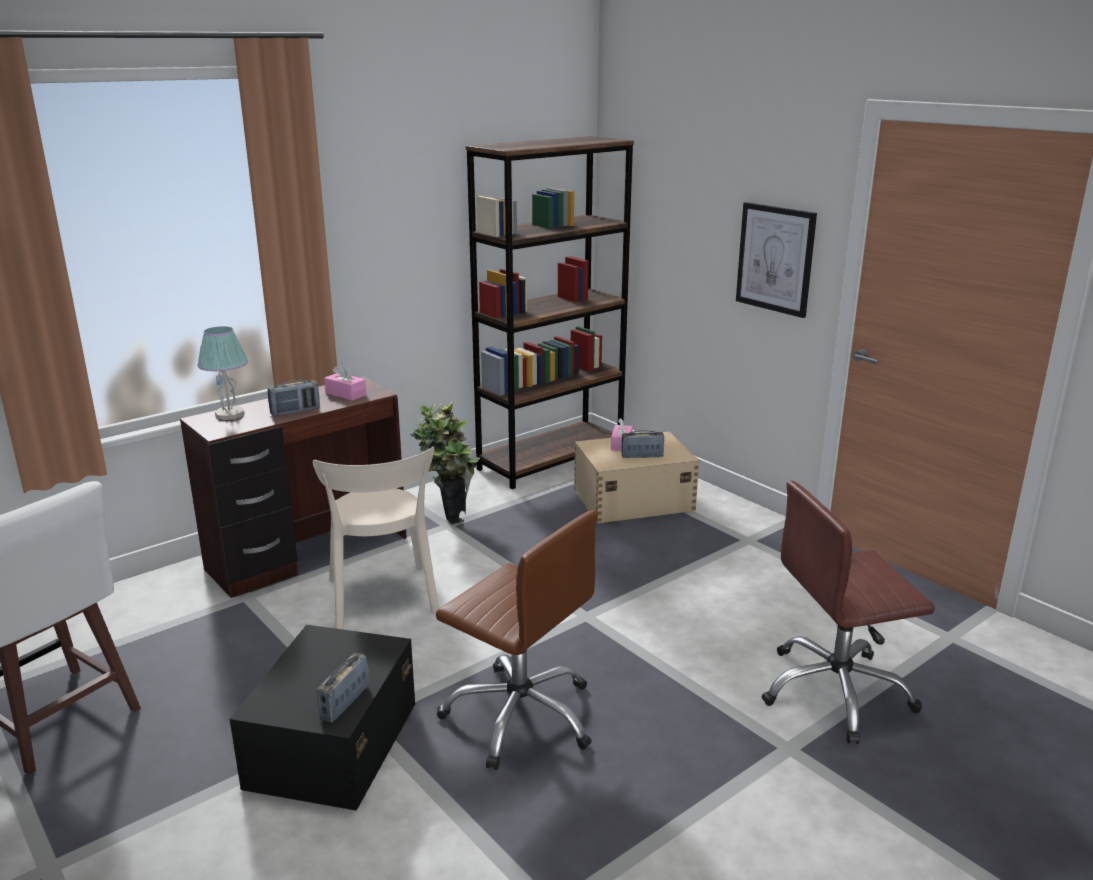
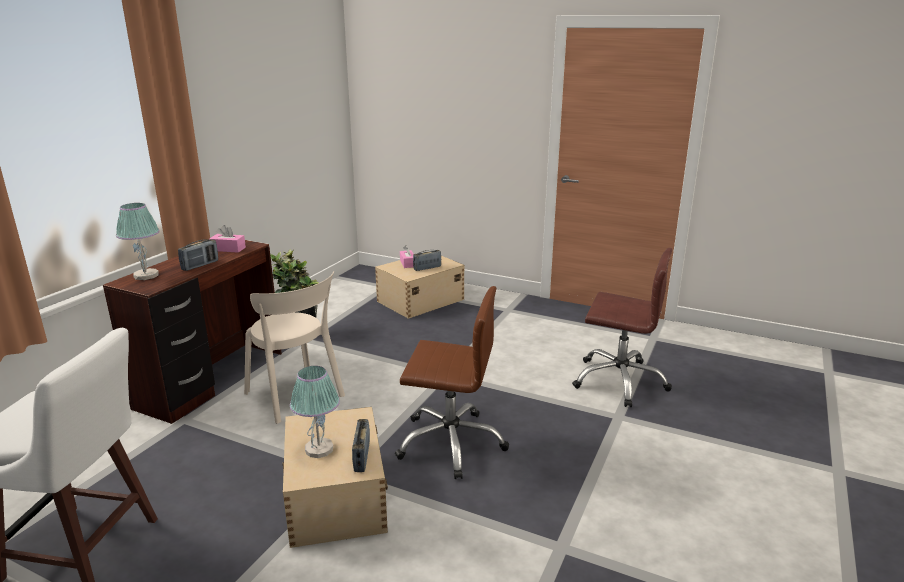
camera: 25 degrees left, 0 degrees up
(308, 677) = (319, 449): none -> table lamp
(331, 745) = (335, 498): black storage box -> beige storage box
(551, 460) = (346, 286): brown bookcase -> none
(775, 259) = (498, 124): picture -> none
(836, 692) = (619, 380): brown office chair -> brown office chair turned 120 degrees counterclockwise

